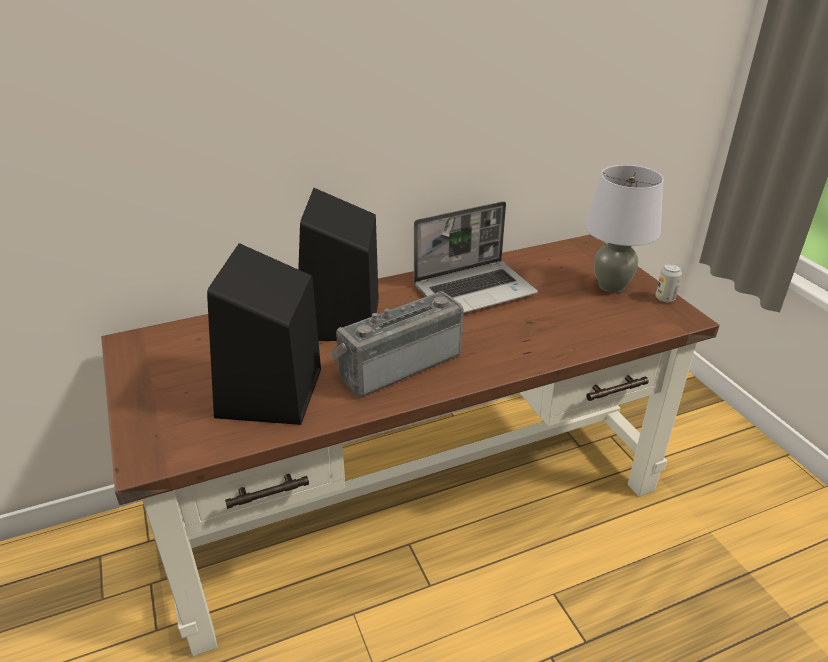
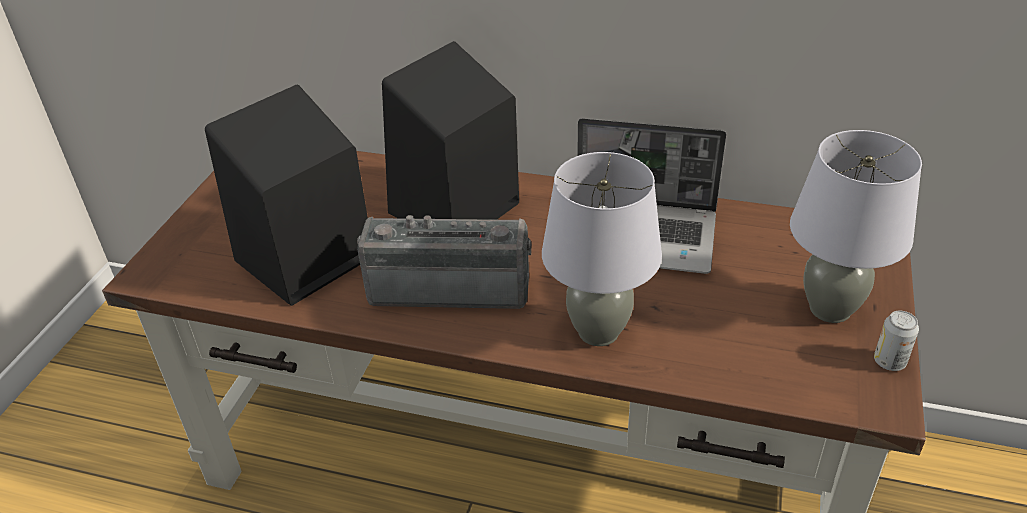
camera: 40 degrees right, 5 degrees up
(517, 348) = (598, 332): none -> grey table lamp

